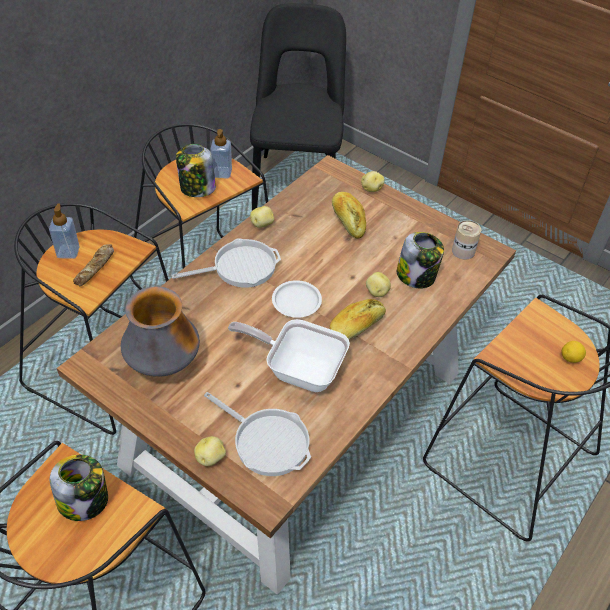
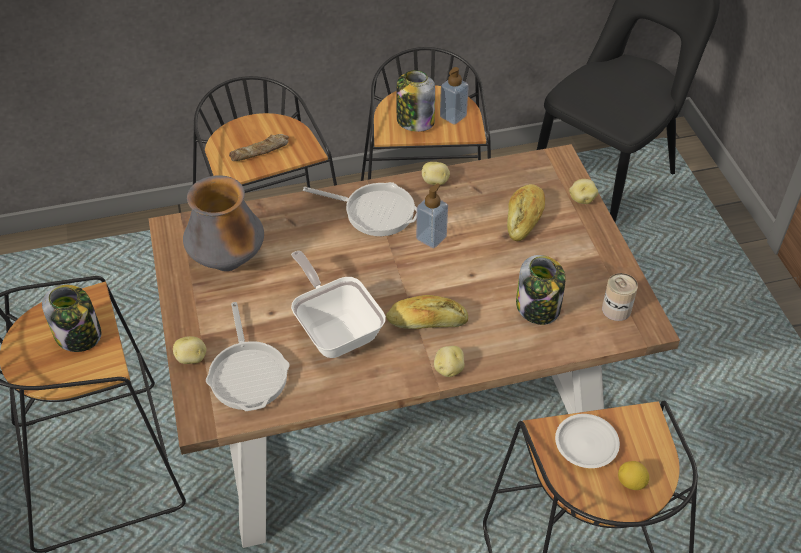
camera: 40 degrees right, 0 degrees up
(68, 252) = (252, 127): soap dispenser -> soap dispenser (431, 238)
(297, 301) = (395, 269): white plate -> white plate (587, 444)
(376, 292) = (480, 301): potato -> potato (448, 369)

